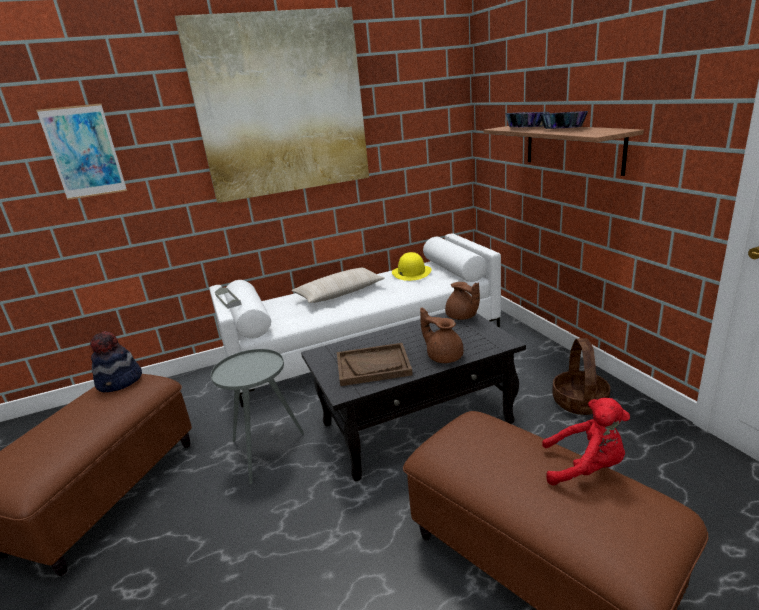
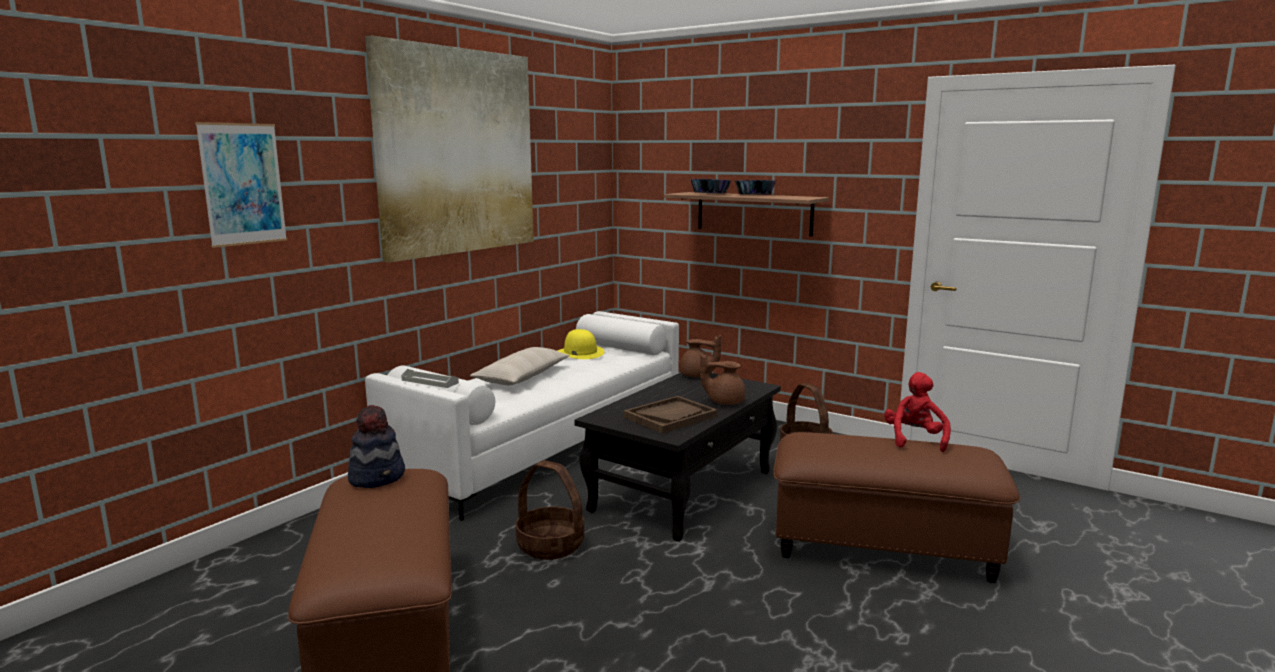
camera: 35 degrees left, 10 degrees down
(267, 451) = (551, 545): grey side table -> basket
(586, 468) = (914, 439): red plush toy -> red plush toy turned 60 degrees counterclockwise

